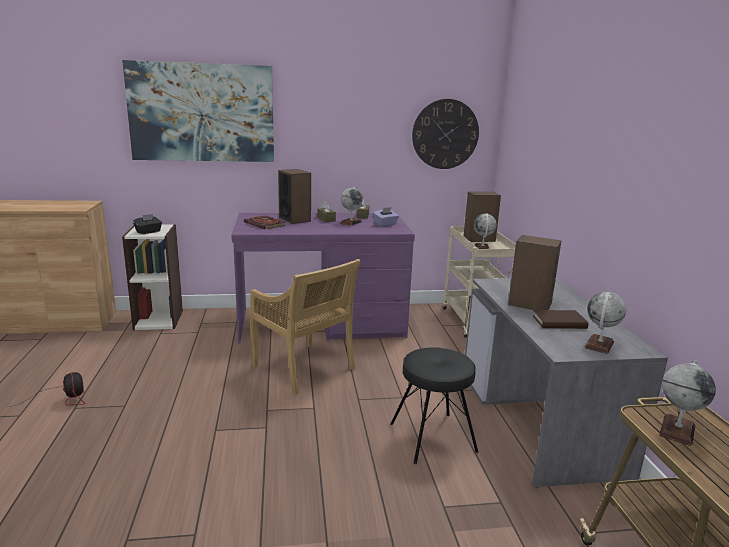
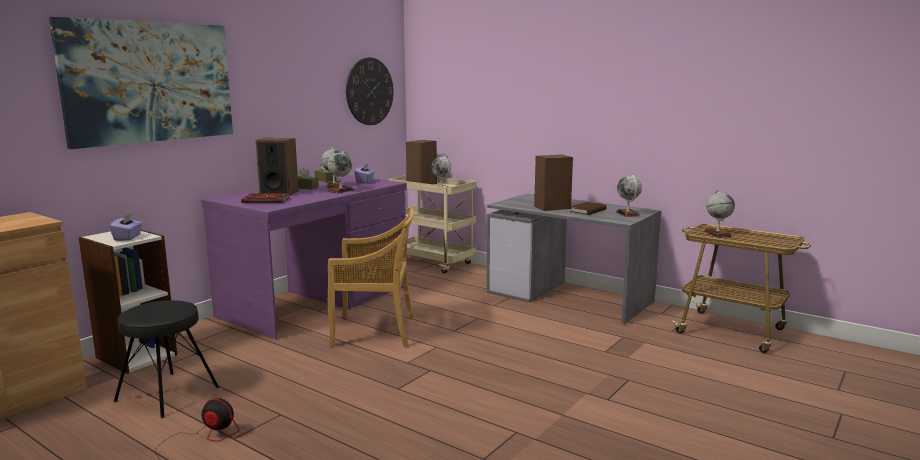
camera: 45 degrees left, 5 degrees down
(148, 232) = (128, 237): black tissue box -> purple tissue box
(338, 229) = (341, 191): none -> globe
(432, 437) = (537, 328): black stool -> black stool (166, 394)

